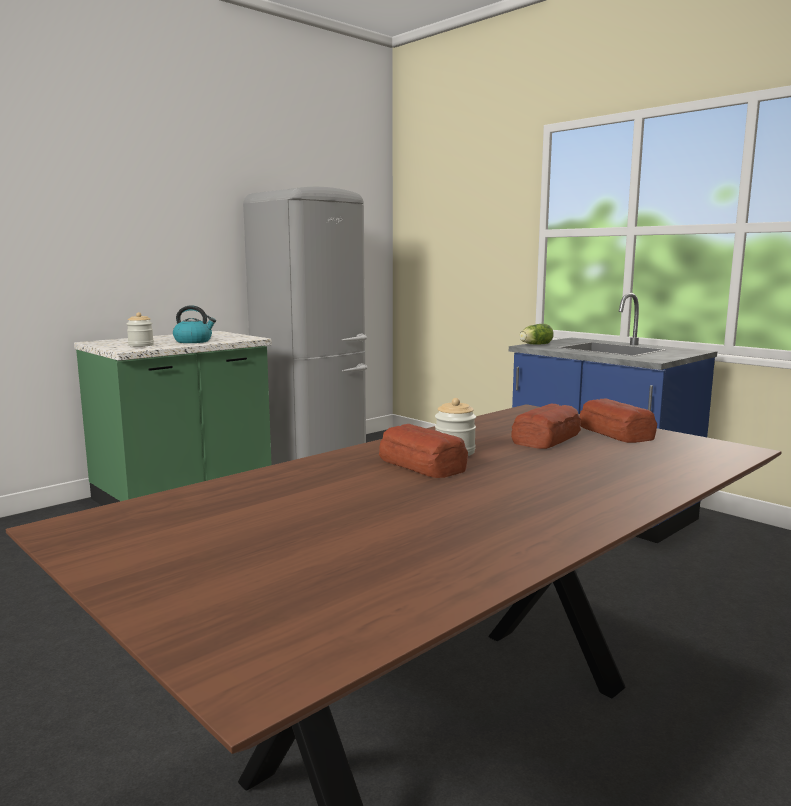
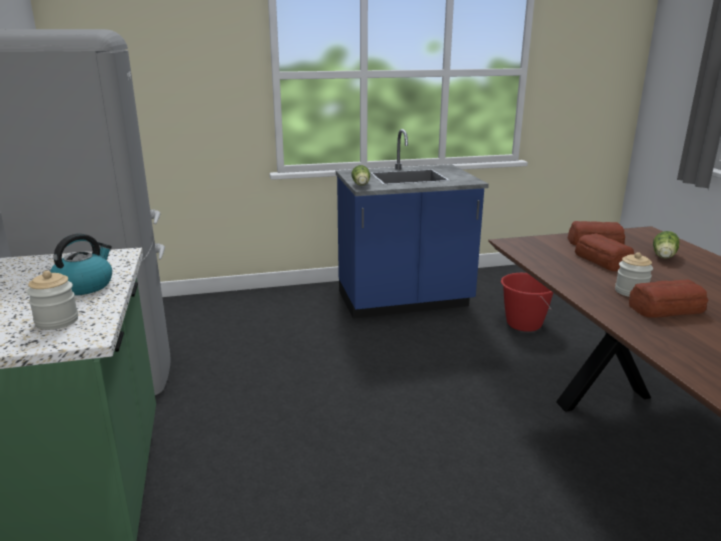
camera: 60 degrees left, 10 degrees up
(629, 459) = (663, 257): none -> lettuce
(672, 581) = (523, 324): none -> red bucket

